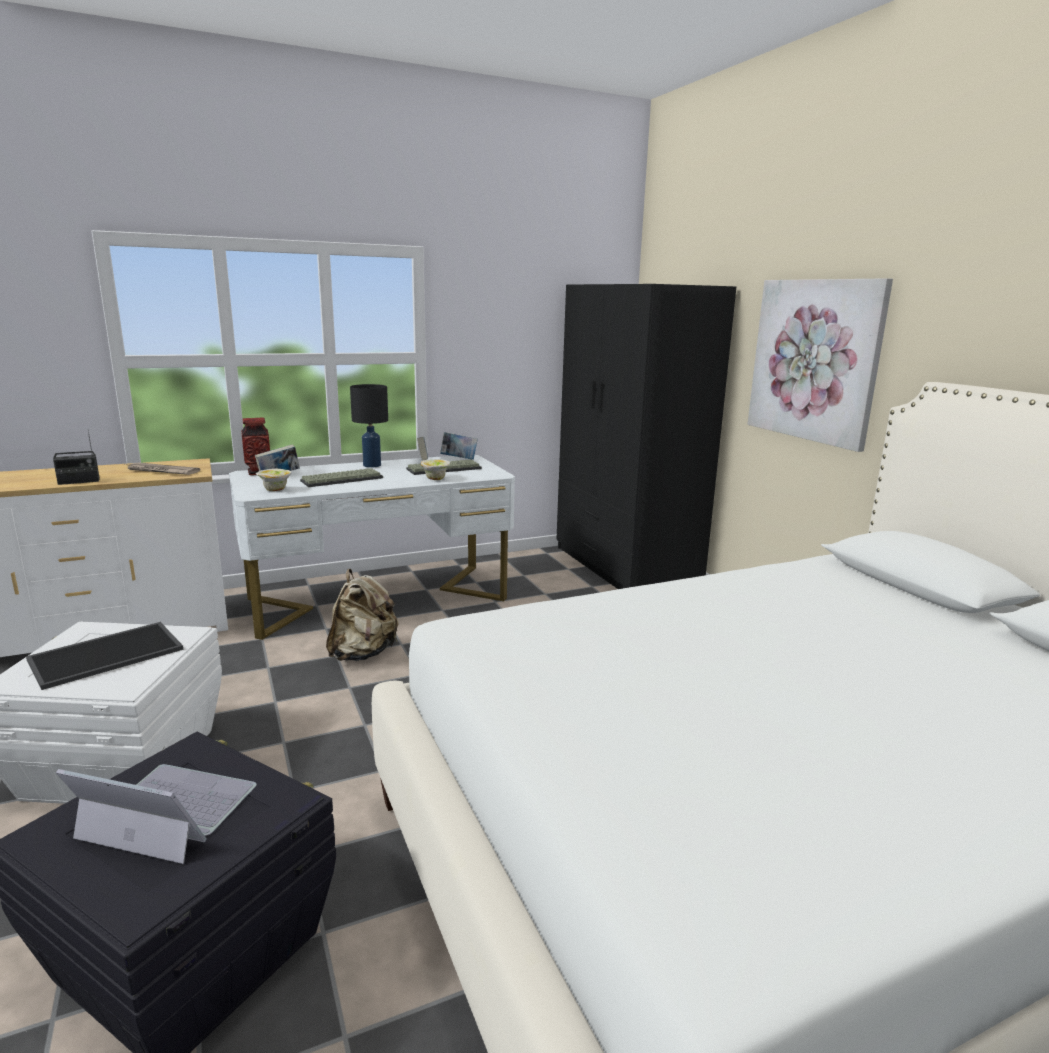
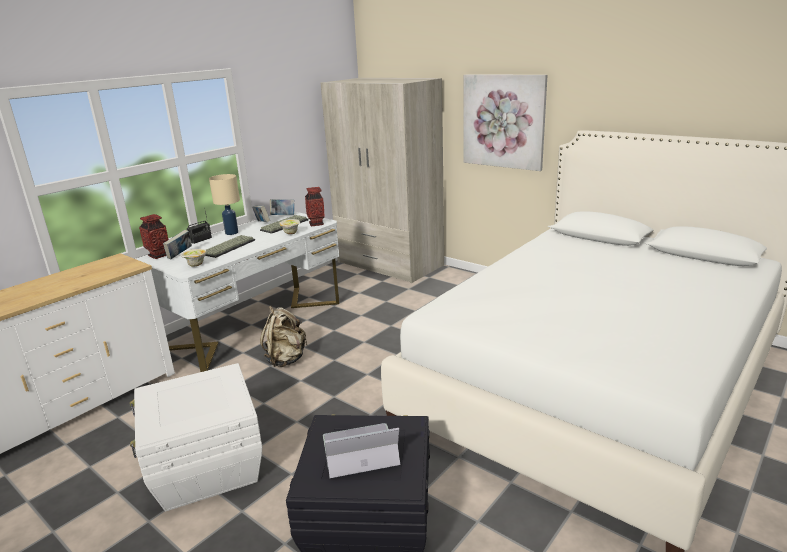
camera: 25 degrees left, 5 degrees up
(79, 481) = (55, 292): radio -> radio (200, 240)
(107, 653) = (192, 397): tray -> none
(161, 471) = (105, 270): newspaper -> none
(371, 465) = (231, 233): black table lamp -> beige table lamp
(483, 475) = (316, 224): none -> vase
(624, 566) = (389, 264): black wardrobe -> beige wardrobe

